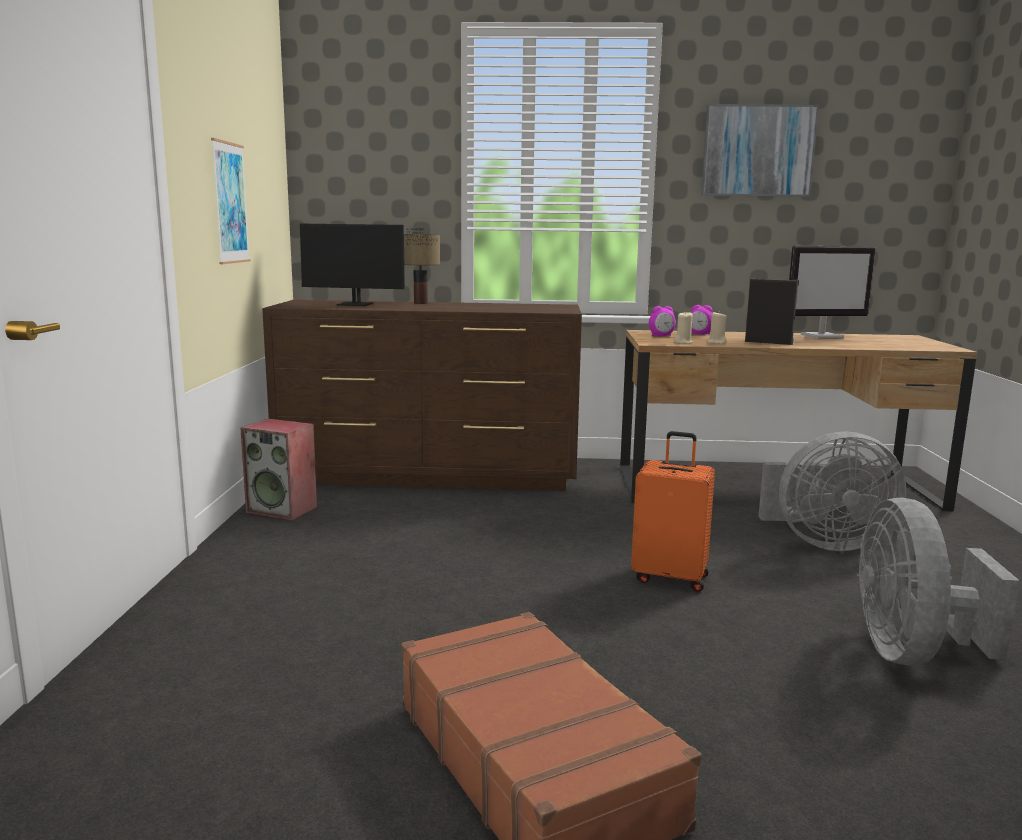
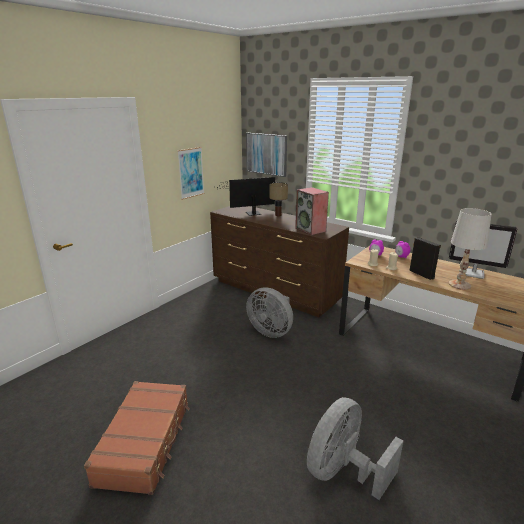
camera: 35 degrees right, 10 degrees up
(283, 509) = (203, 295): speaker -> speaker (311, 230)
(360, 304) = (250, 213): monitor -> monitor turned 120 degrees clockwise
(670, 577) = (297, 383): orange suitcase -> none
(757, 151) = (463, 154): picture -> picture (266, 154)
(824, 543) = (400, 393): grey fan -> grey fan (271, 331)
(834, 344) = (460, 285): none -> white table lamp

